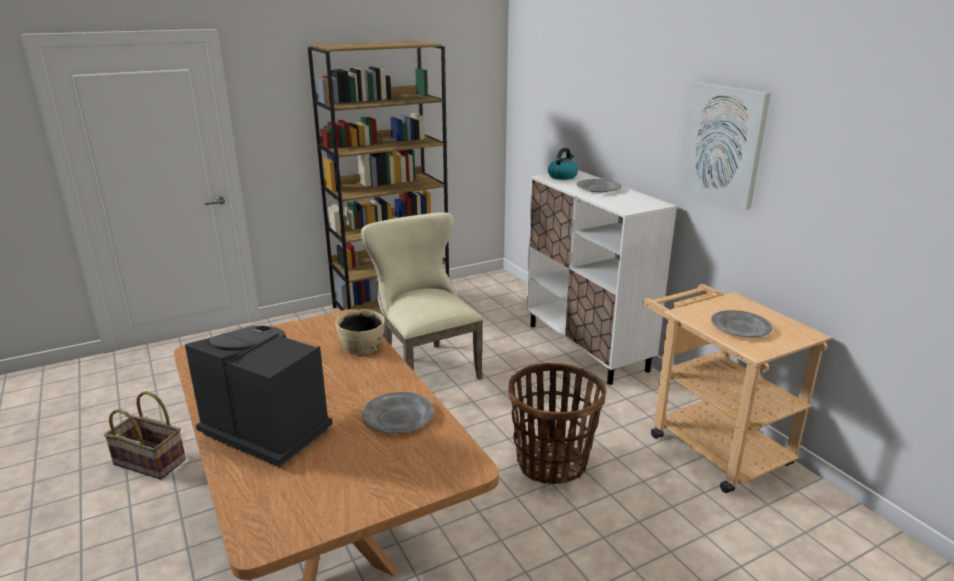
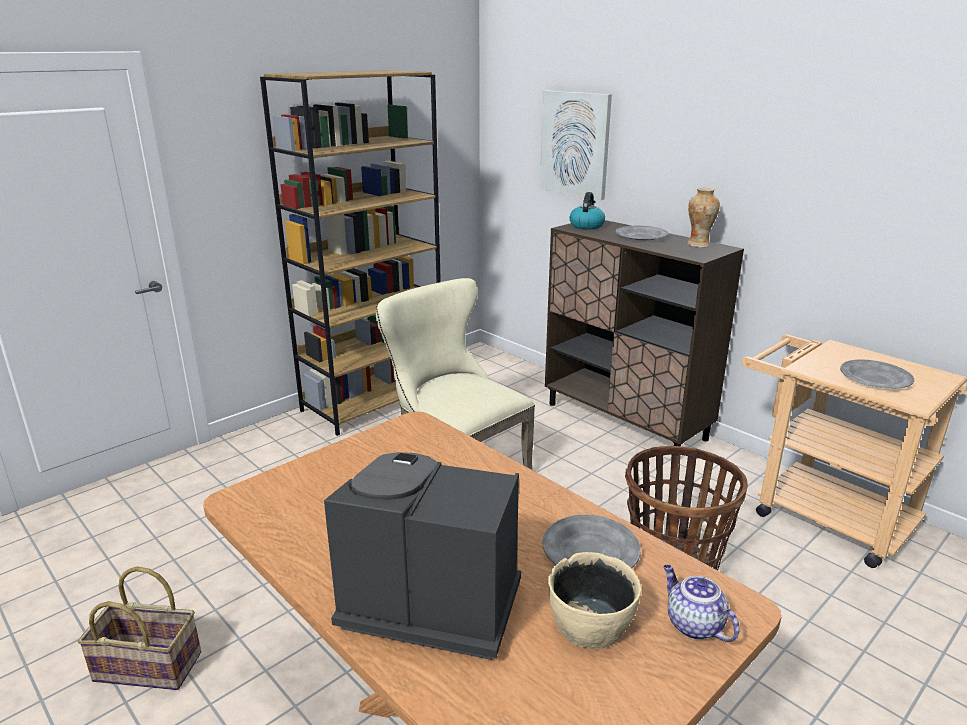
camera: 15 degrees left, 0 degrees up
(362, 346) = (467, 460): beige bowl -> beige bowl (591, 625)
(428, 472) = (693, 624): none -> teapot
(587, 347) = (625, 421): white cabinet -> brown cabinet
(639, 199) = (698, 245): none -> vase
(723, 143) = (809, 173): picture -> picture (575, 144)

